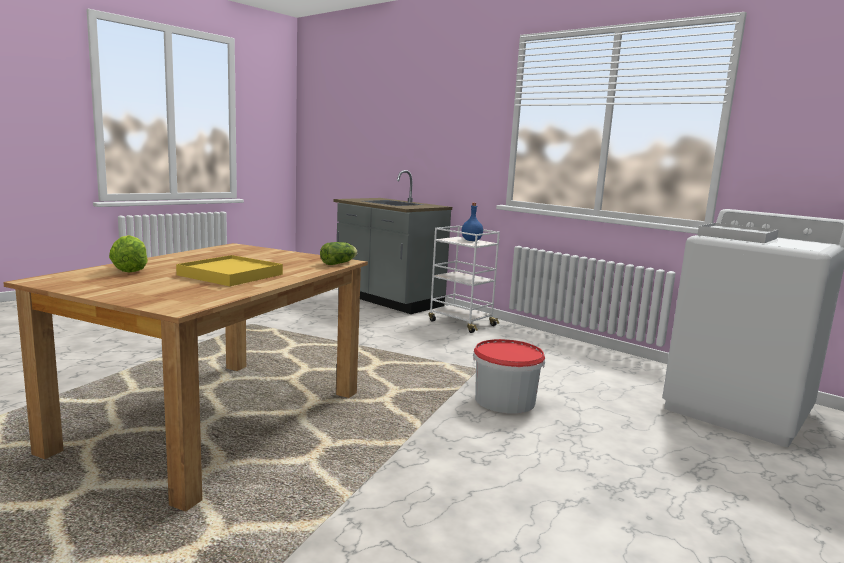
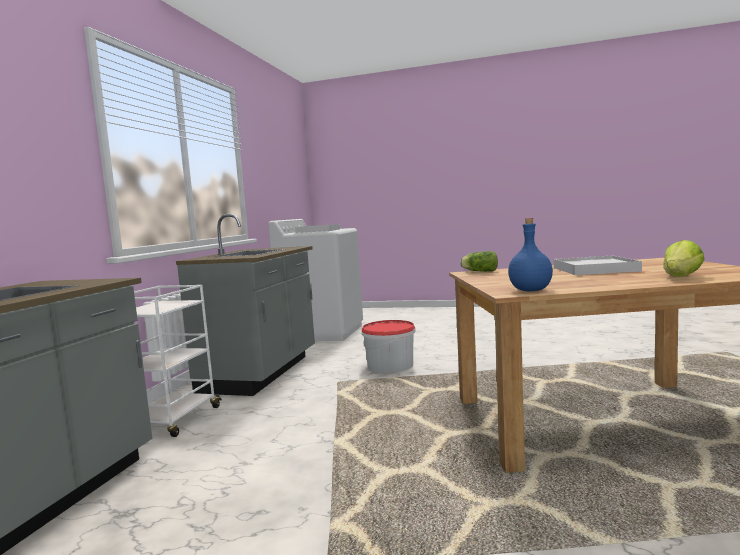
camera: 115 degrees left, 5 degrees down
(230, 275) = (595, 269): yellow tray -> white tray
(471, 240) = (153, 306): blue bottle -> blue bottle (530, 290)
(547, 353) = (262, 373): none -> grey counter

